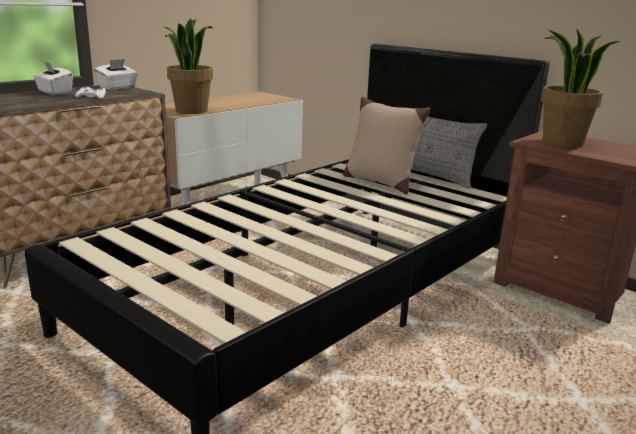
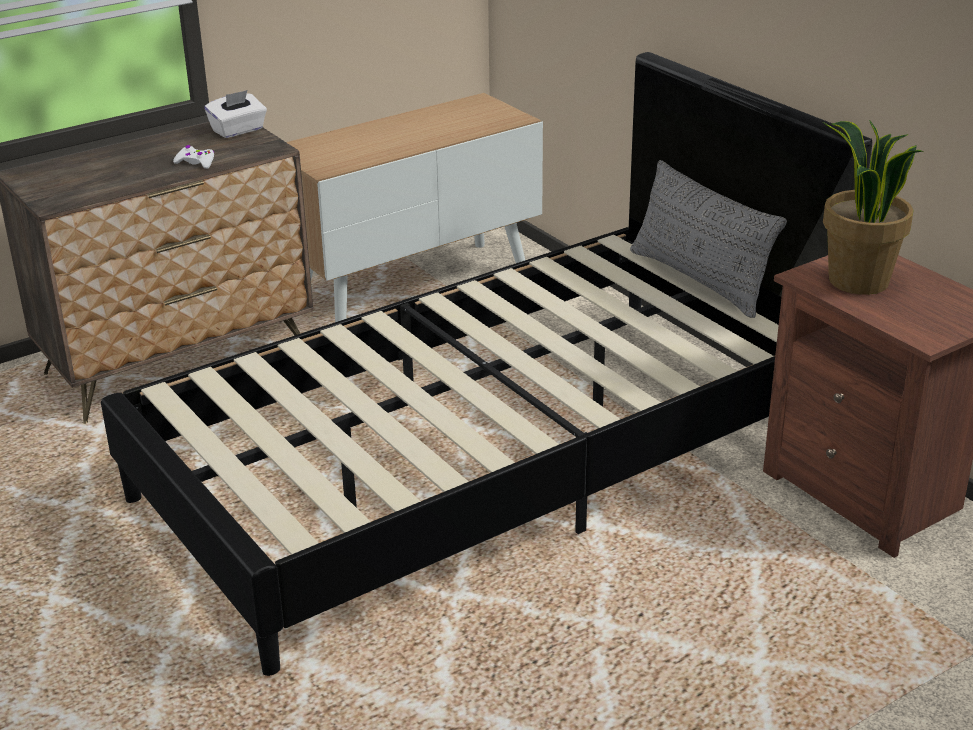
camera: 15 degrees right, 10 degrees up
(54, 92) = (148, 147): white tissue box -> none
(191, 111) = (348, 158): potted plant -> none
(380, 182) = (618, 295): beige pillow -> none

